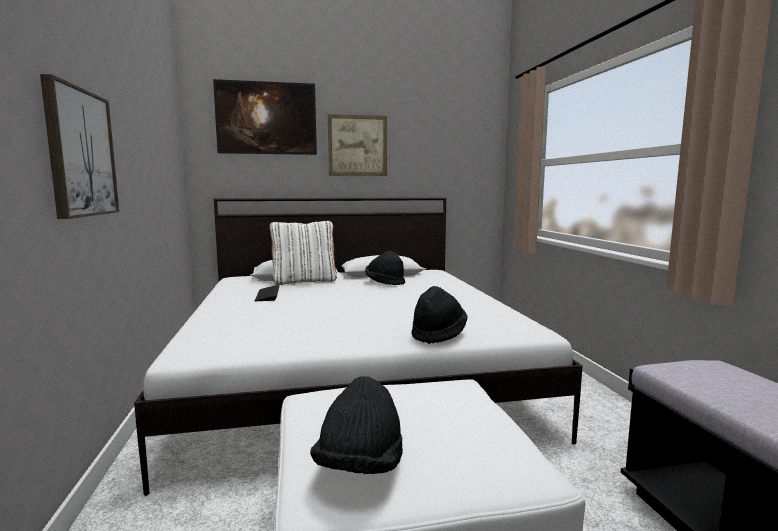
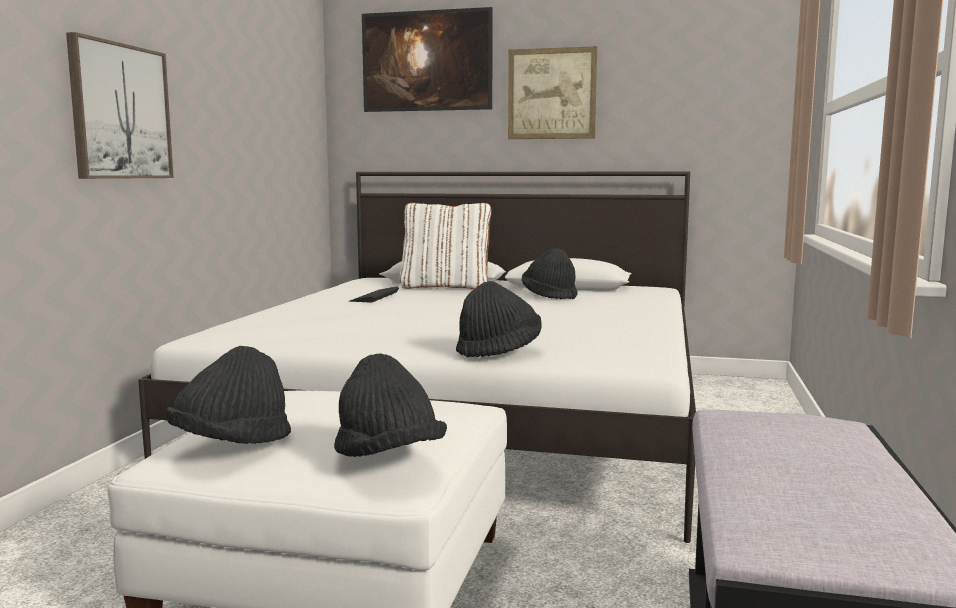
camera: 25 degrees right, 0 degrees up
(502, 450) = (388, 457): none -> black hat

